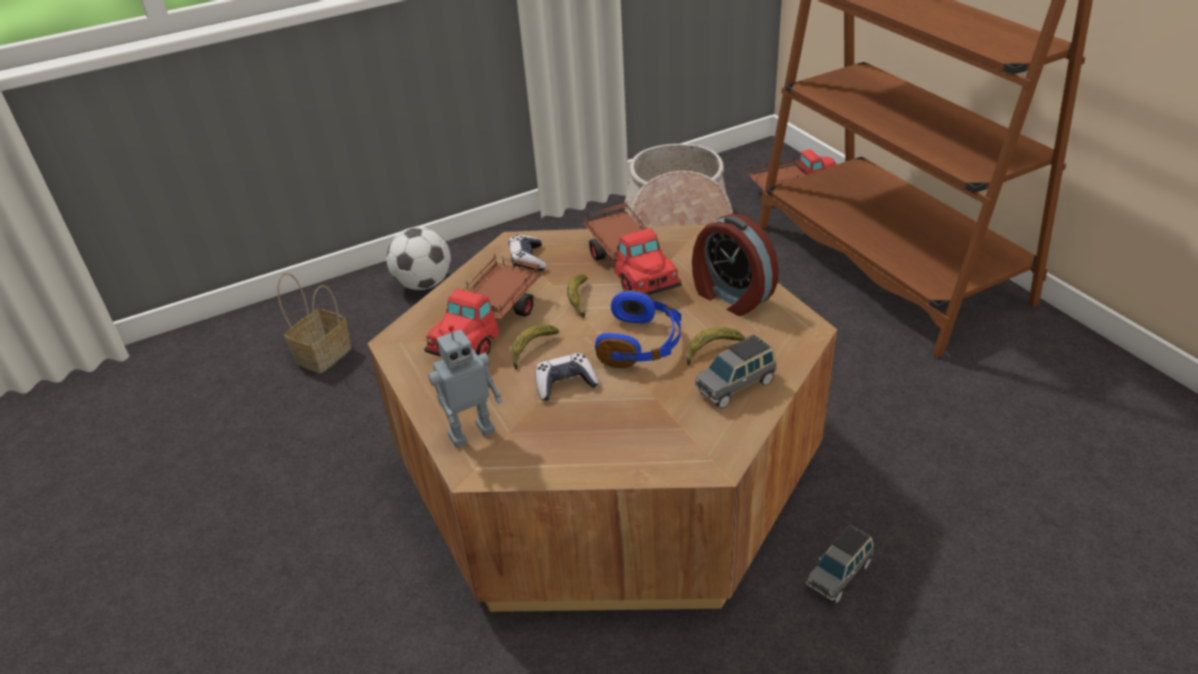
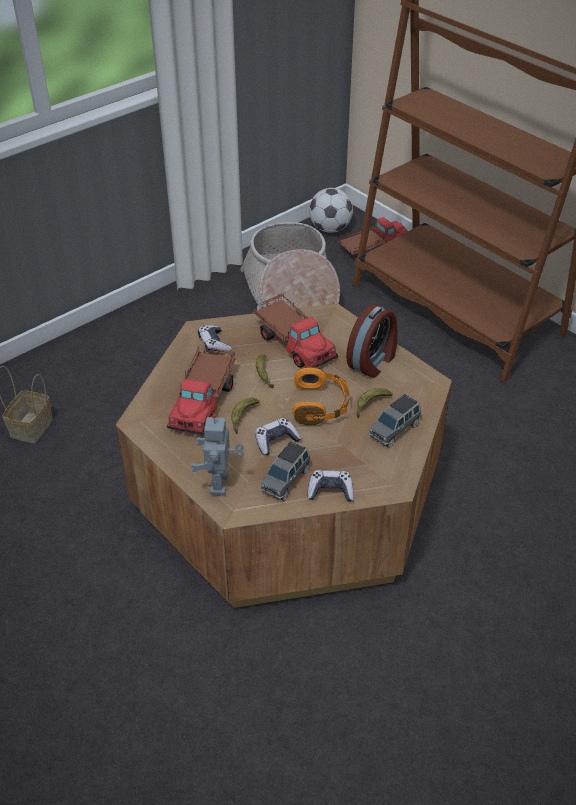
camera: 15 degrees left, 5 degrees up
(424, 284) = (94, 357): football -> football (330, 229)
(471, 432) = (221, 484): toy robot -> toy robot turned 135 degrees clockwise
(619, 458) = (330, 491): none -> game controller
(641, 344) = (320, 405): blue headphones -> orange headphones
(730, 296) = (373, 361): alarm clock -> alarm clock turned 90 degrees counterclockwise
(839, 574) = (465, 548): grey toy car -> grey toy car (286, 480)

